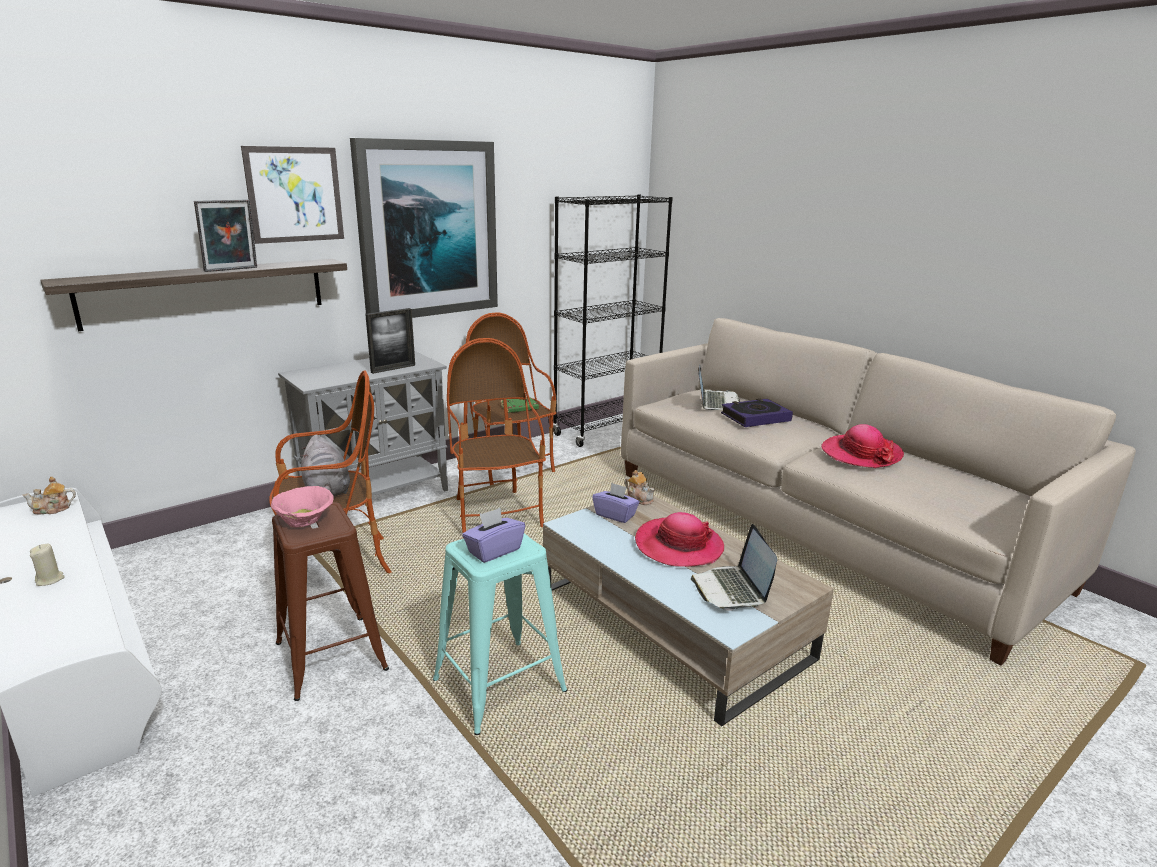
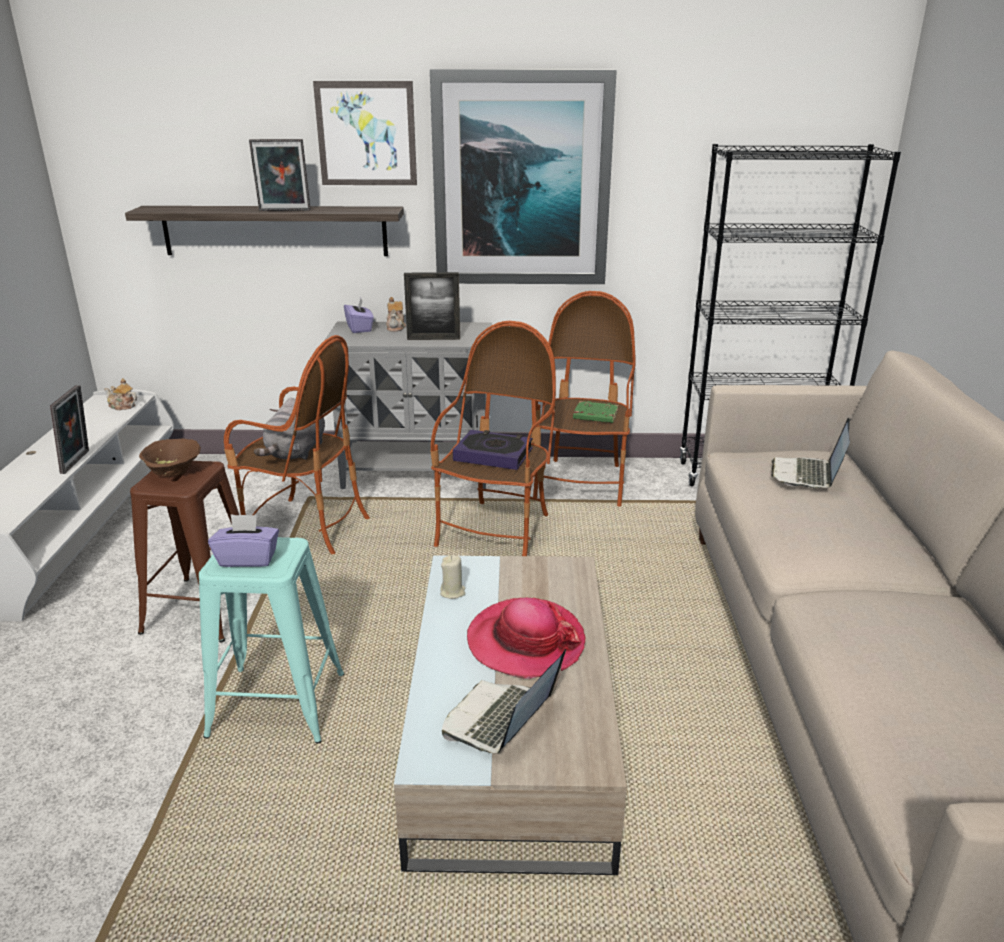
camera: 40 degrees right, 5 degrees up
(50, 579) = (48, 462): beige candle -> beige candle (453, 592)
(92, 567) = (78, 462): none -> picture frame
(306, 521) = (174, 473): pink bowl -> brown bowl
(615, 515) = (515, 576): purple tissue box -> purple tissue box (360, 328)
(639, 498) = (572, 568): teapot -> teapot (396, 327)
(716, 402) = (807, 475): laptop -> laptop turned 150 degrees clockwise
(755, 417) = (822, 513): book -> book (493, 455)
(860, 454) = (894, 622): hat -> none

